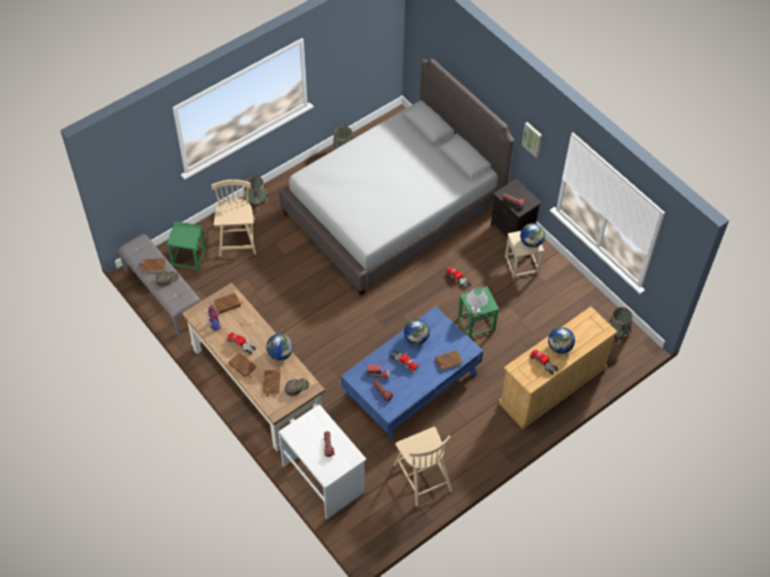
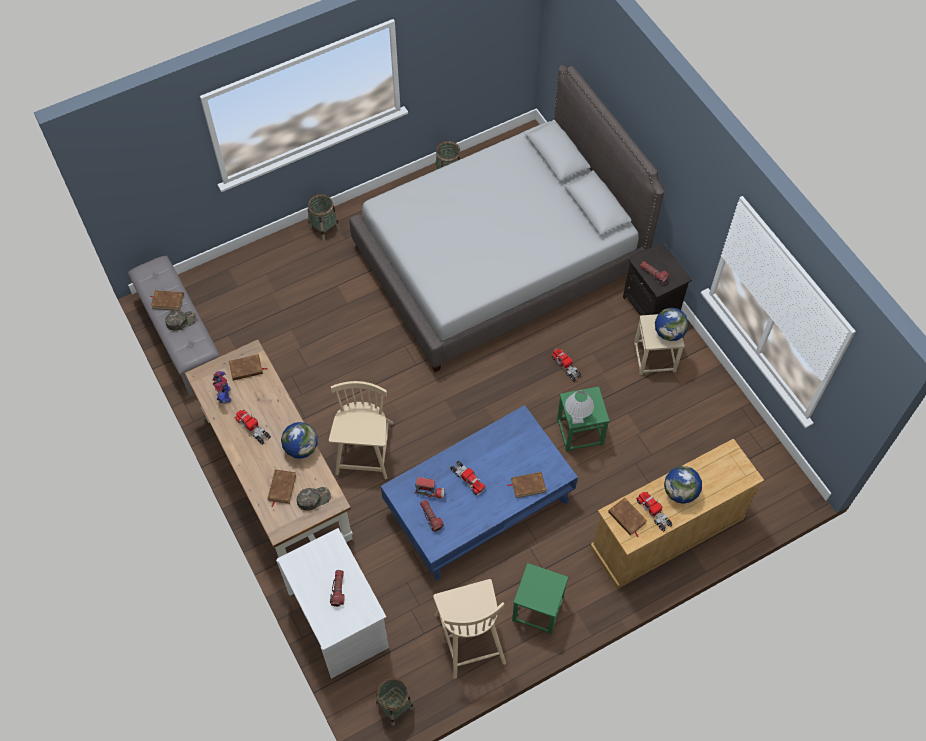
camera: 10 degrees right, 5 degrees up
(188, 257) = (224, 291): green stool -> green stool (537, 608)
(237, 238) = (291, 273): beige chair -> beige chair (365, 450)
(242, 366) = (248, 458): brown book -> brown book (627, 518)
(416, 338) = (490, 447): globe -> none
(532, 139) = (689, 195): picture -> none
(617, 333) = (767, 471): basket -> basket (395, 706)

